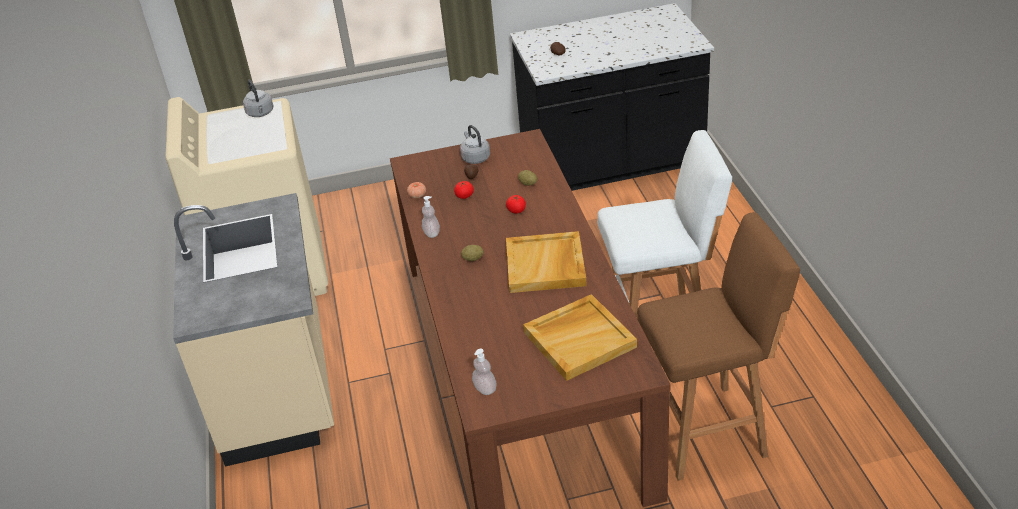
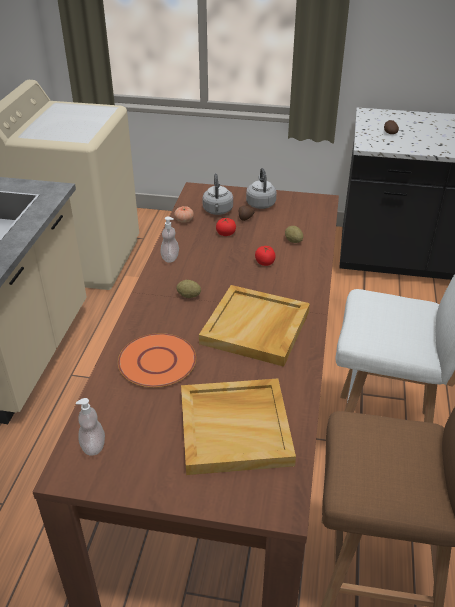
camera: 20 degrees right, 0 degrees up
(260, 113) = (94, 112): grey kettle -> grey kettle (218, 211)
(486, 316) = (157, 361): none -> orange plate

